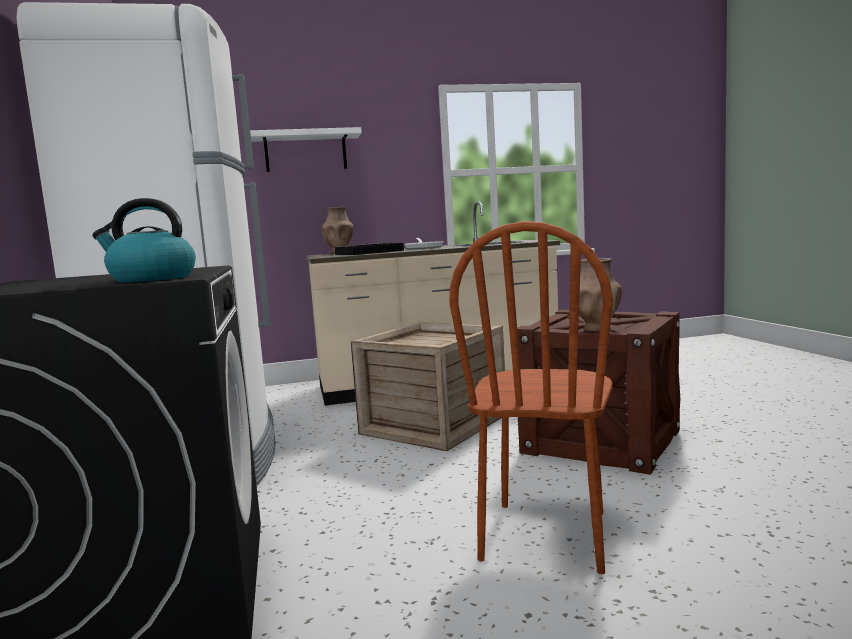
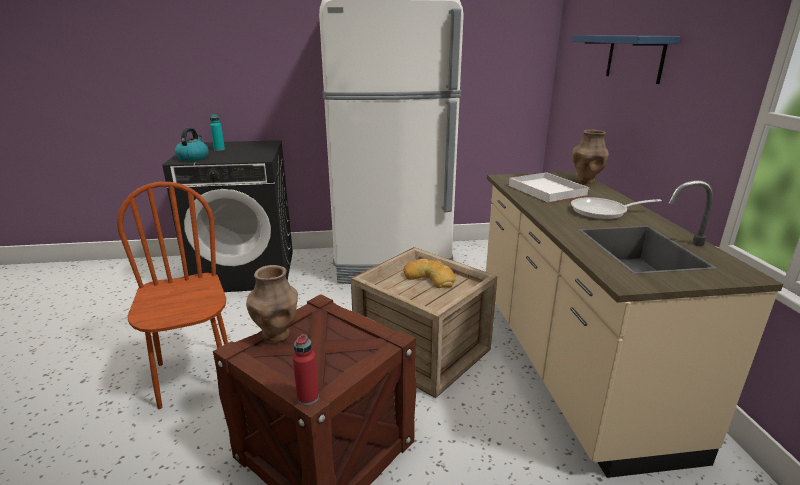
camera: 95 degrees right, 15 degrees up
(66, 283) = (219, 149): none -> turquoise bottle
(305, 152) = (635, 58): white shelf -> blue shelf
(368, 252) = (545, 190): black tray -> white tray
(413, 341) = (430, 277): none -> bread
(545, 535) = (195, 376): brown chair -> brown chair turned 45 degrees clockwise
(663, 313) = (308, 397): none -> red bottle

